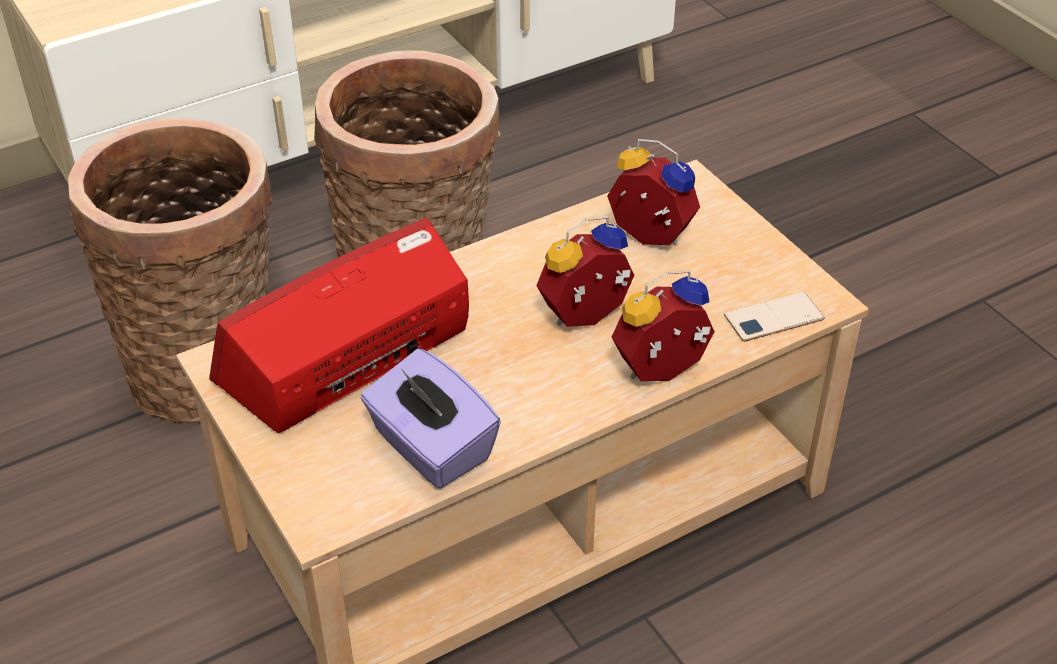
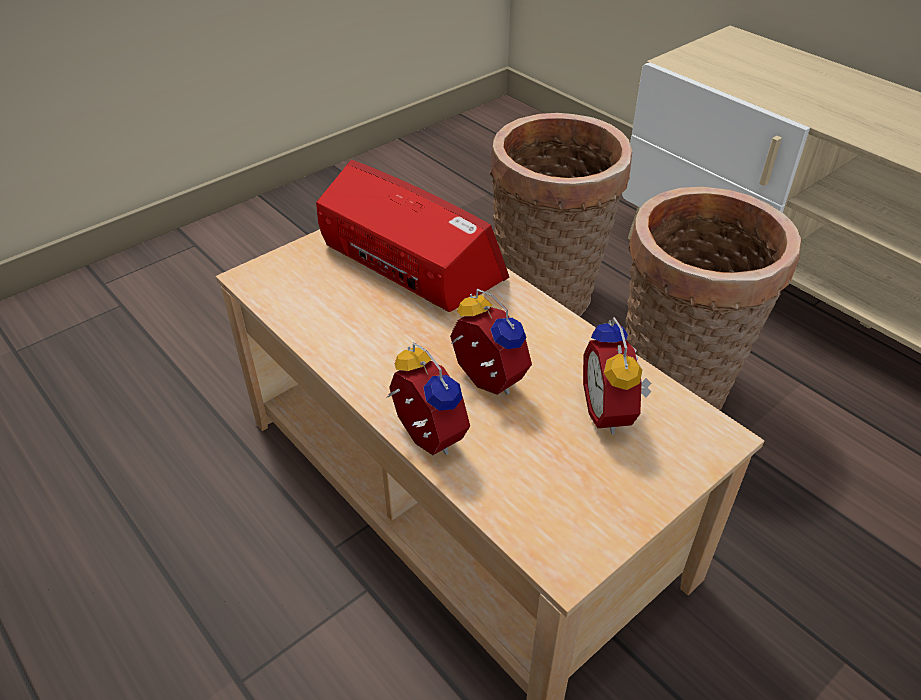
camera: 80 degrees right, 0 degrees up
(431, 447) = (320, 314): purple tissue box -> none
(647, 238) = (611, 412): alarm clock -> alarm clock turned 150 degrees clockwise
(774, 318) = (524, 520): phone -> none

